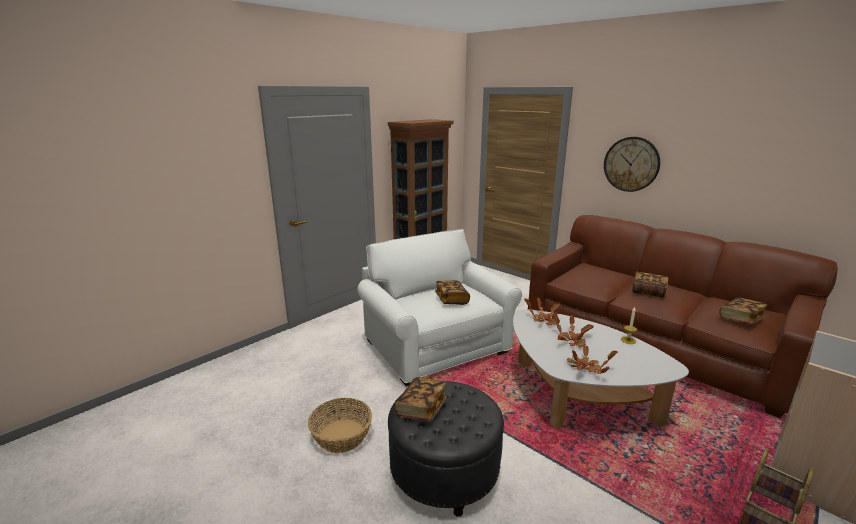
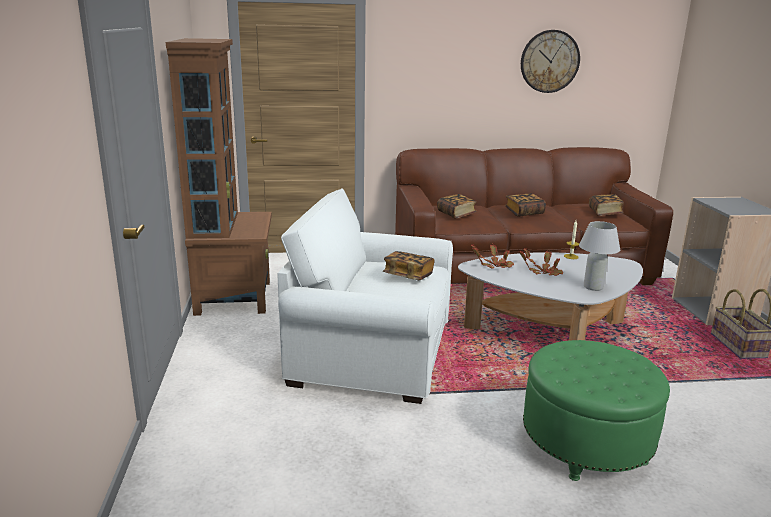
camera: 50 degrees left, 0 degrees up
(341, 435) = (458, 484): basket -> none
(421, 408) = (581, 376): book -> book (456, 214)
(444, 474) = (586, 445): black ottoman -> green ottoman
(586, 368) = (593, 287): potted plant -> white table lamp
(631, 164) = (445, 84): wall clock -> wall clock (549, 61)

